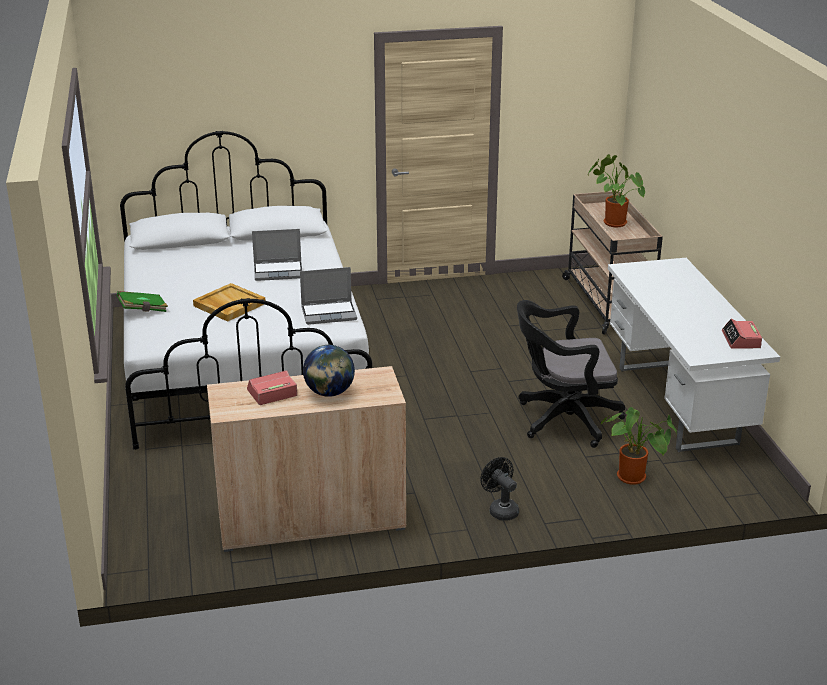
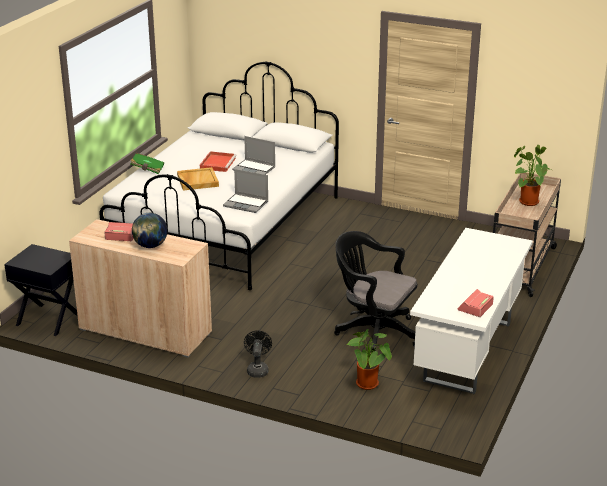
camera: 35 degrees right, 0 degrees up
(163, 557) = (48, 320): none -> black nightstand
(223, 277) = (218, 163): none -> red tray

